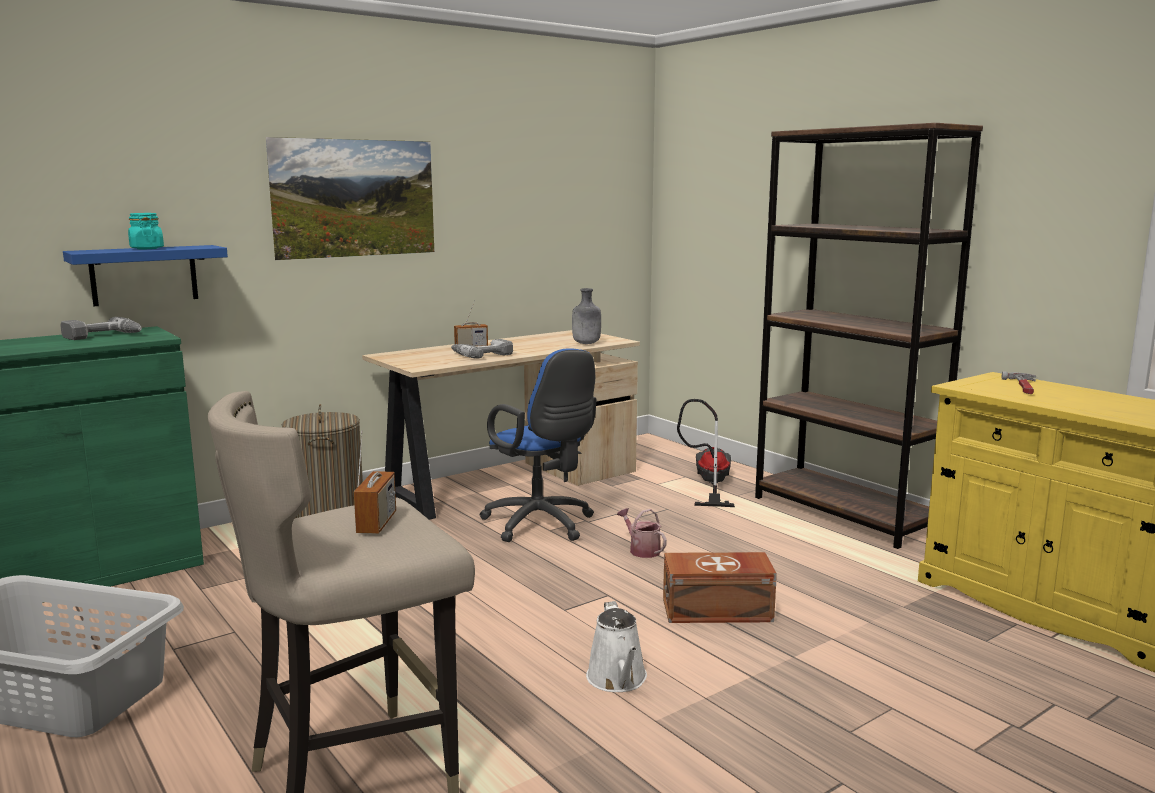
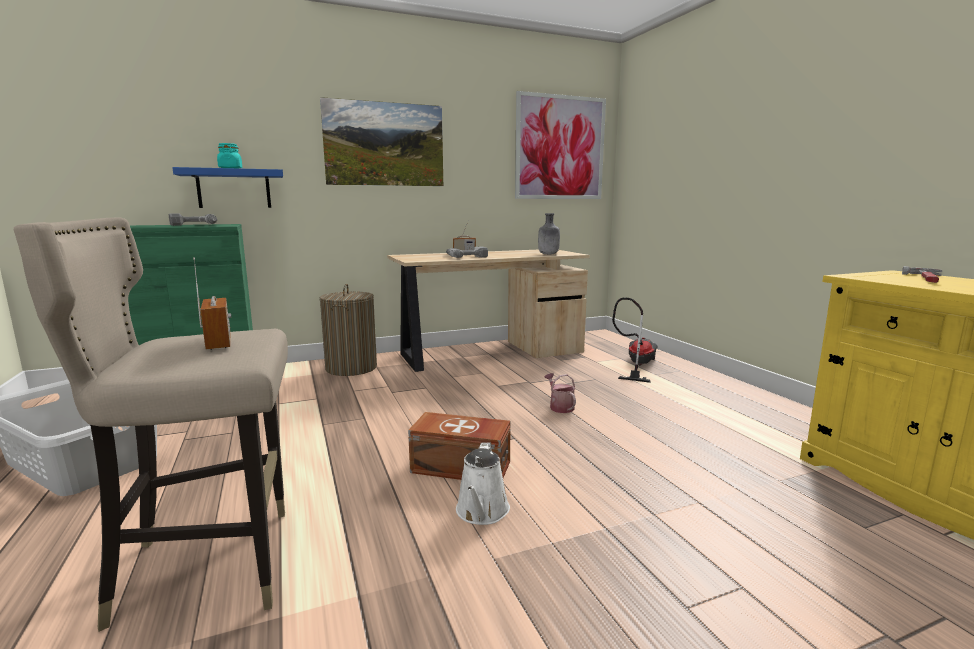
camera: 15 degrees right, 0 degrees up
(377, 523) = (219, 342): radio -> radio turned 45 degrees counterclockwise
(542, 525) = (494, 382): blue office chair -> none
(584, 191) = (560, 148): none -> picture
(719, 611) = (601, 462): brown storage box -> brown storage box (461, 468)
(844, 513) = (743, 395): brown bookcase -> none

